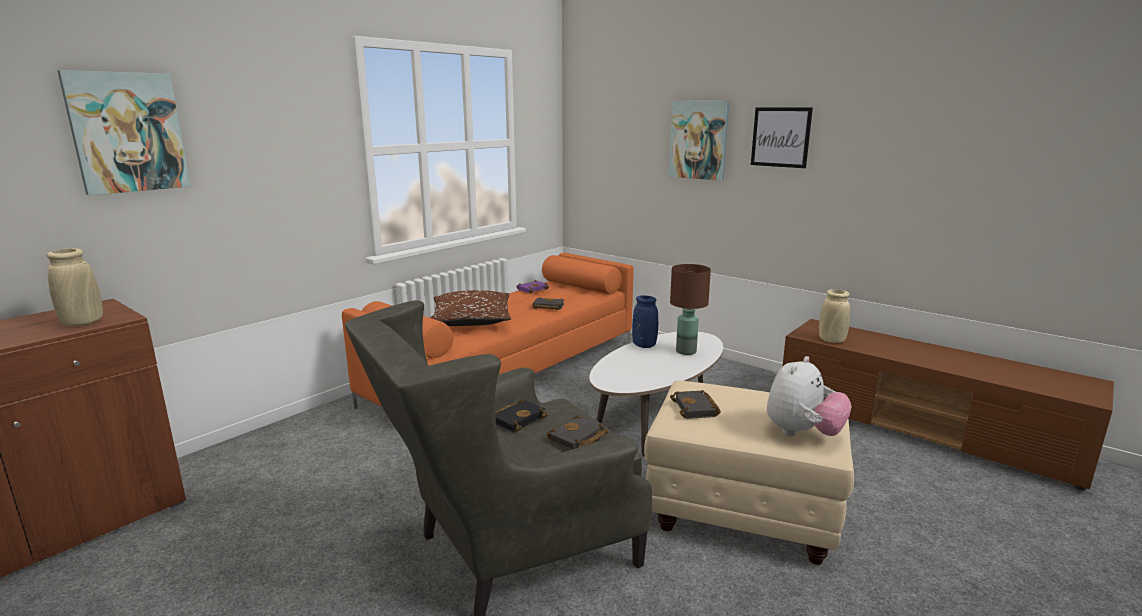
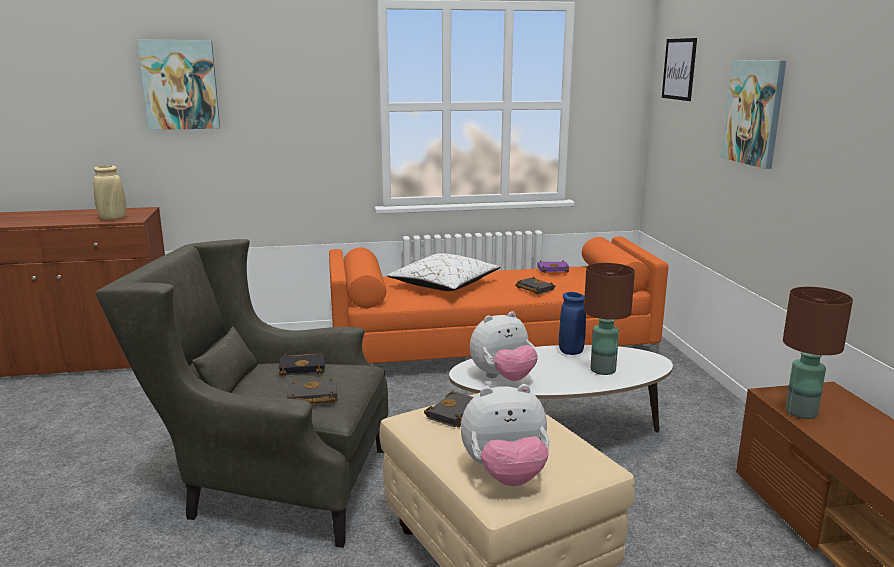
camera: 40 degrees right, 0 degrees up
(471, 321) = (444, 285): brown pillow -> white pillow
(639, 378) = (503, 378): none -> plush toy
(780, 137) = (831, 114): picture -> picture (679, 69)
(831, 340) = (801, 413): beige vase -> brown table lamp

